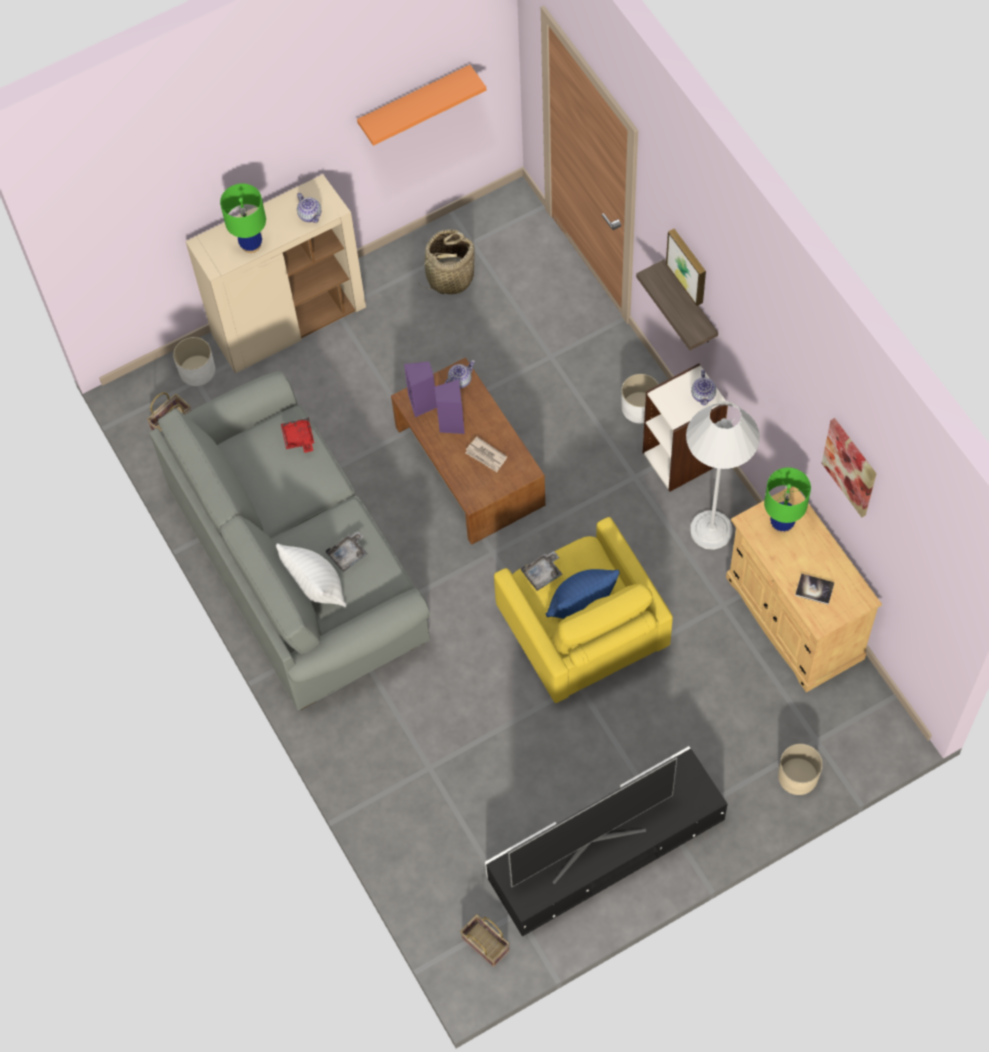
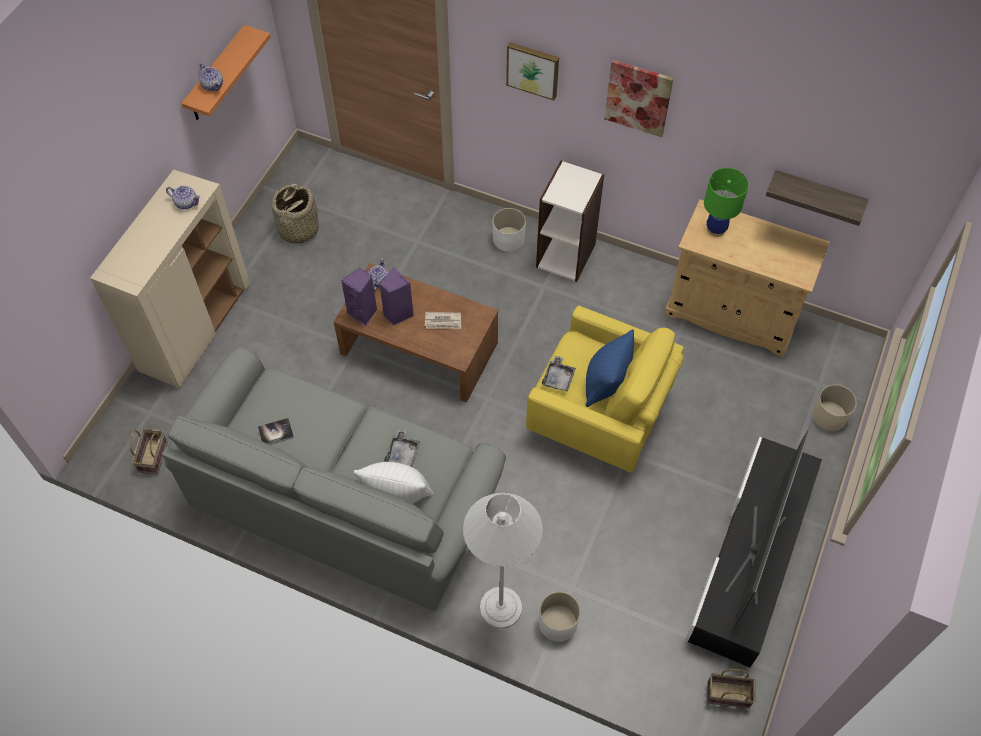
camera: 40 degrees left, 5 degrees down
(197, 371) = (144, 405): white planter -> white planter (558, 623)
(251, 244) = (152, 250): green table lamp -> none
(299, 438) = (290, 390): red tray -> none
(690, 305) = (538, 112): shelf -> shelf (817, 196)
(703, 395) = (582, 178): teapot -> teapot (213, 85)
(711, 530) = (626, 290): white floor lamp -> white floor lamp (500, 608)
(814, 589) = (778, 259): book -> book (276, 432)
(850, 467) = (783, 129): picture -> picture (638, 97)

